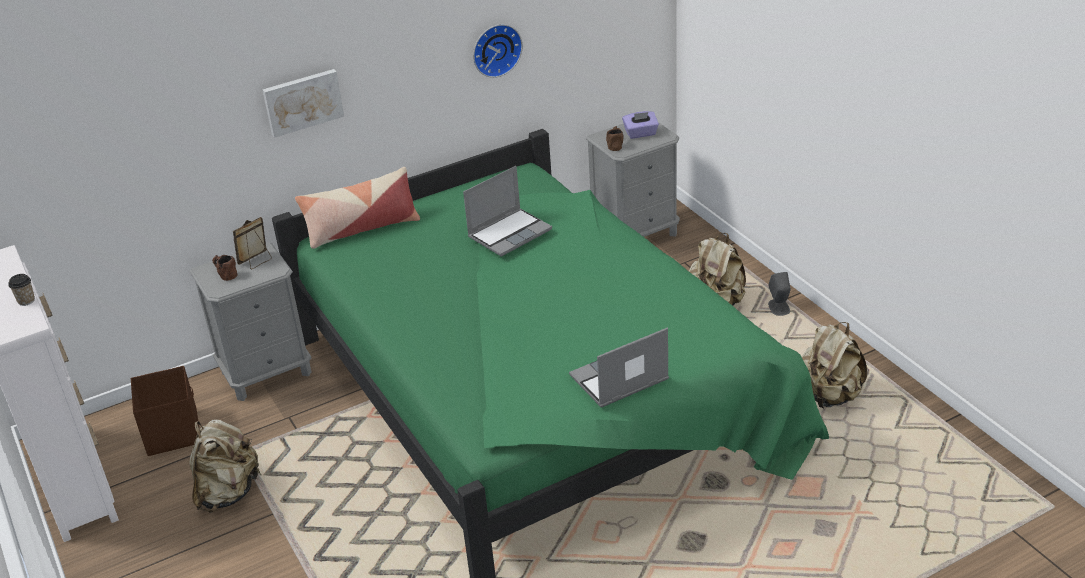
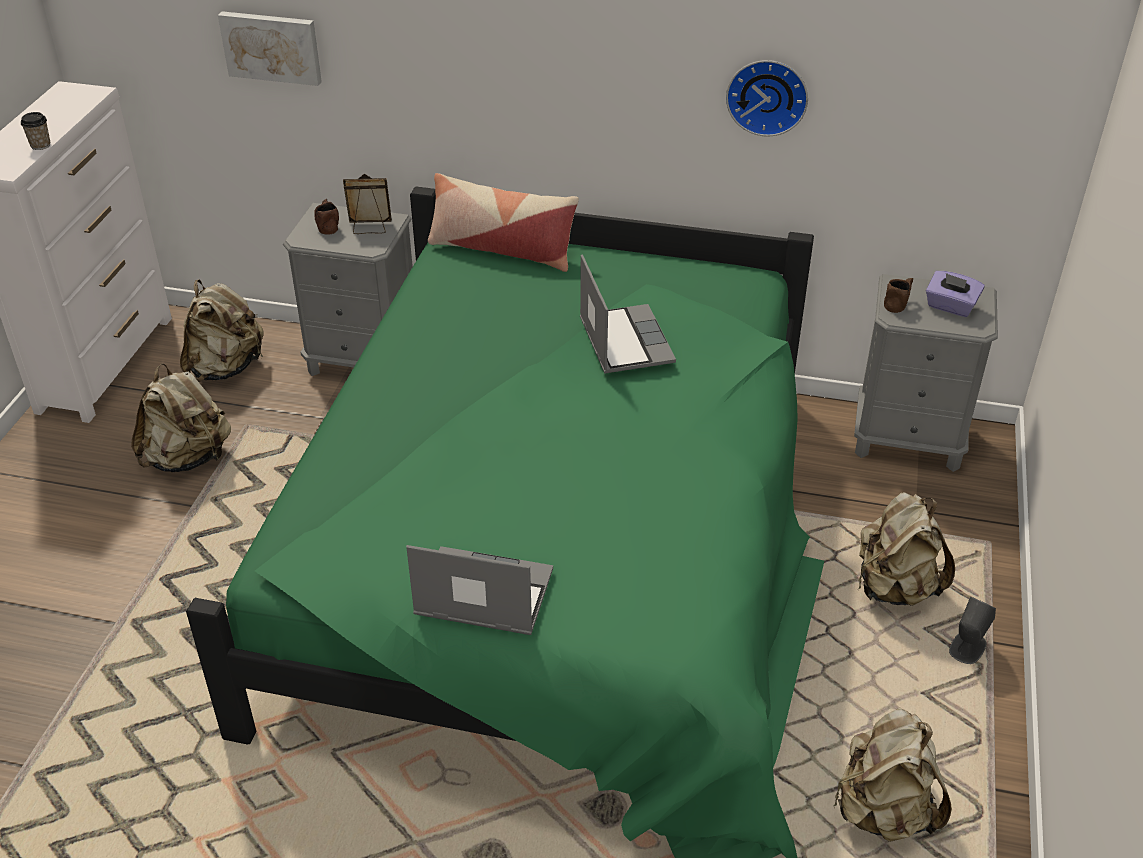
camera: 40 degrees right, 5 degrees up
(173, 432) = (226, 368): brown storage box -> beige backpack
(302, 101) = (478, 59): picture -> picture (272, 46)
(510, 233) = (624, 341): laptop -> laptop turned 105 degrees counterclockwise

